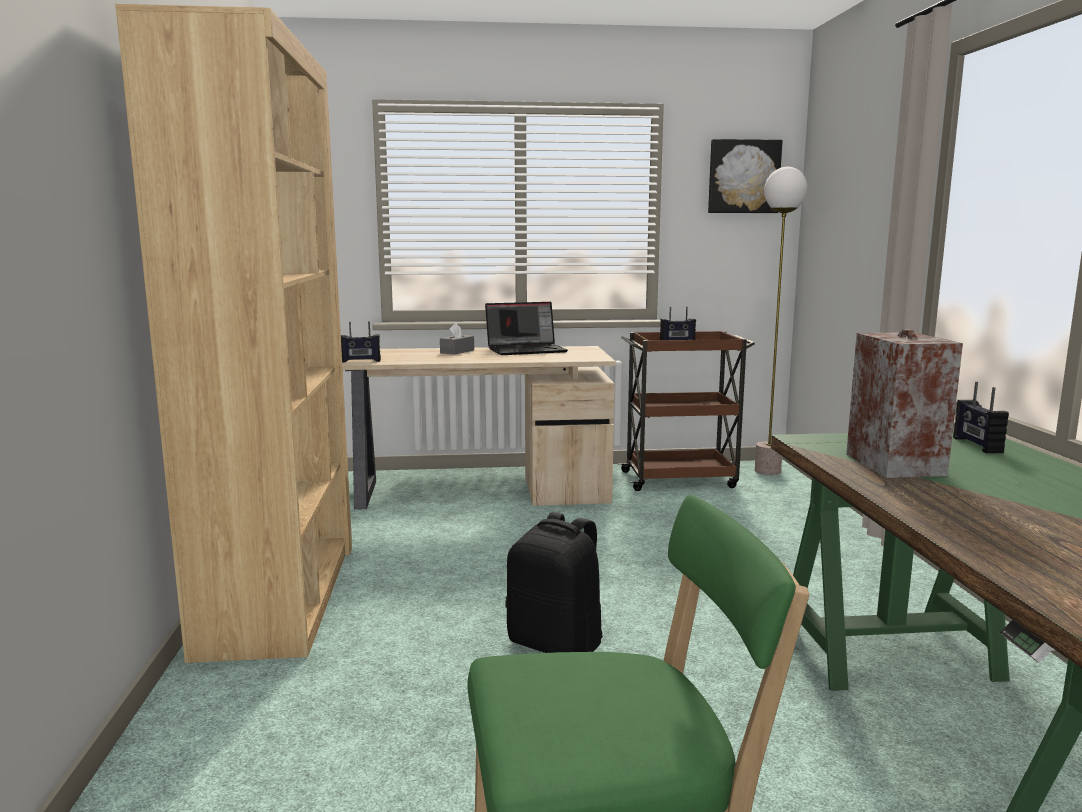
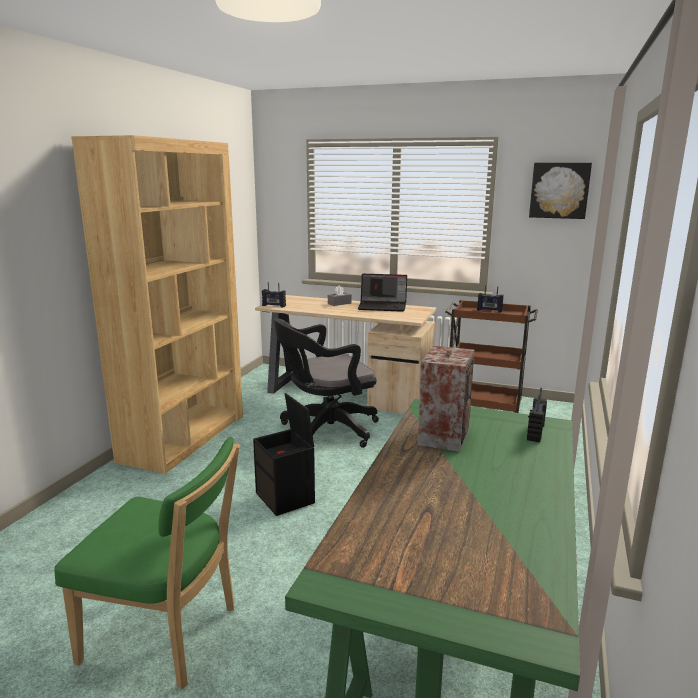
camera: 25 degrees right, 5 degrees up
(506, 543) = (325, 431): none -> black office chair
(557, 644) = (286, 498): black backpack -> black storage box
(768, 471) = (556, 411): floor lamp -> none

